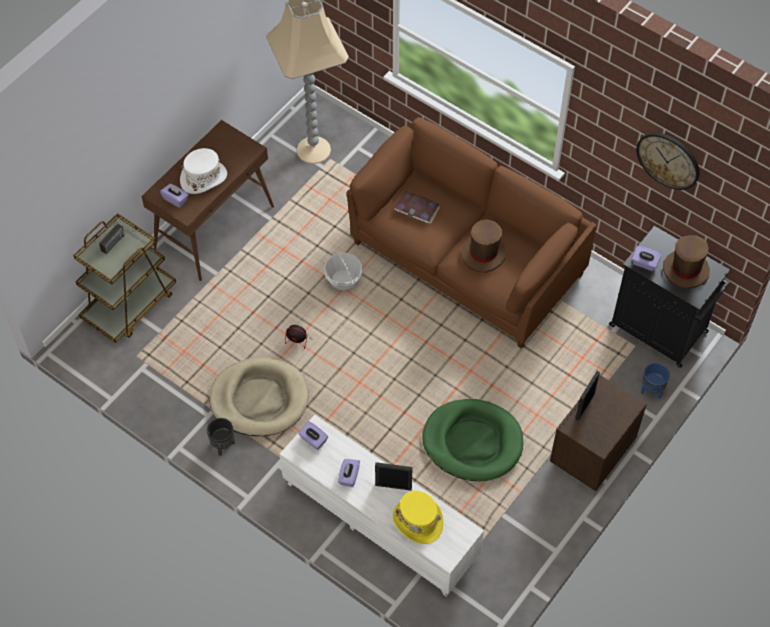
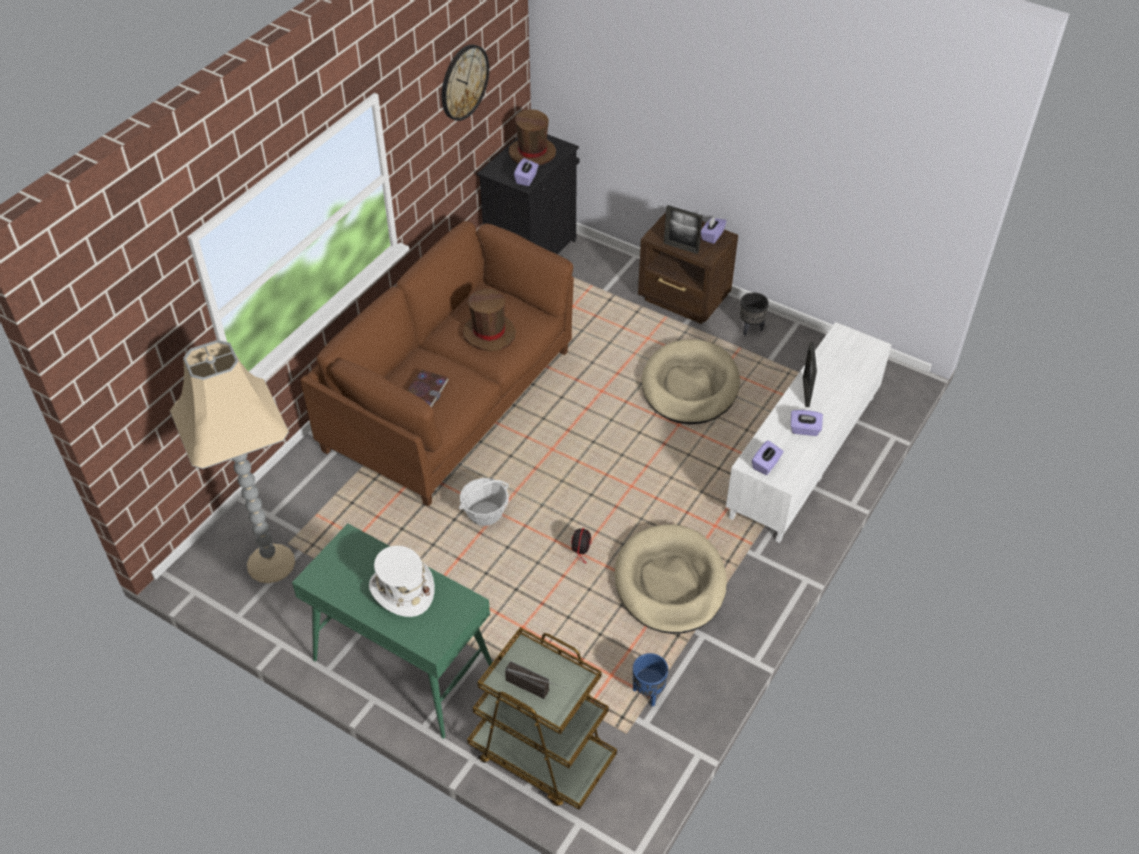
camera: 95 degrees left, 10 degrees down
(175, 199) = (441, 619): purple tissue box -> purple tissue box (712, 236)
(214, 227) = (403, 666): brown console table -> green console table
(223, 446) = (743, 613): black planter -> black planter (751, 328)
(418, 521) = (841, 370): yellow hat -> none
(472, 442) = (690, 386): green dog bed -> beige dog bed
(651, 390) = (605, 259): blue planter -> blue planter (648, 693)

